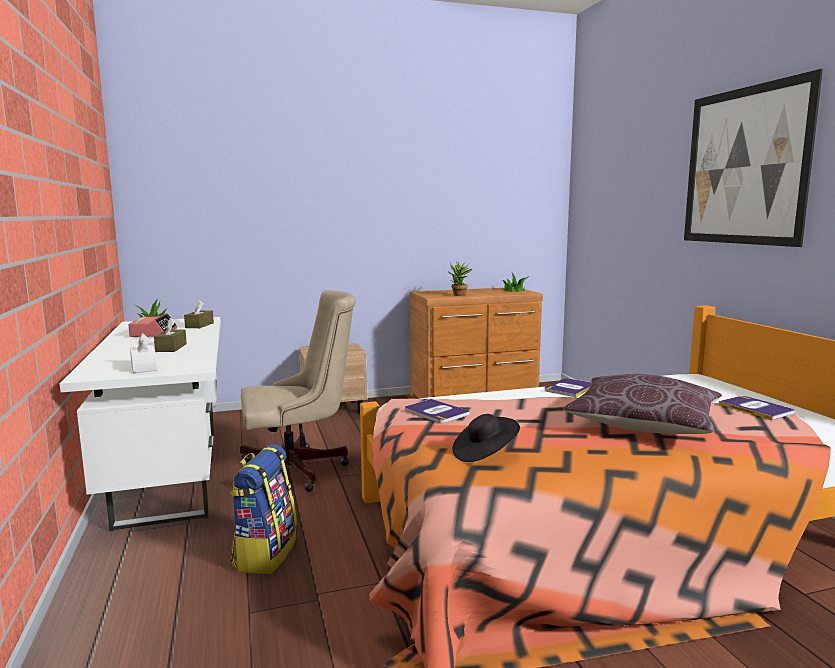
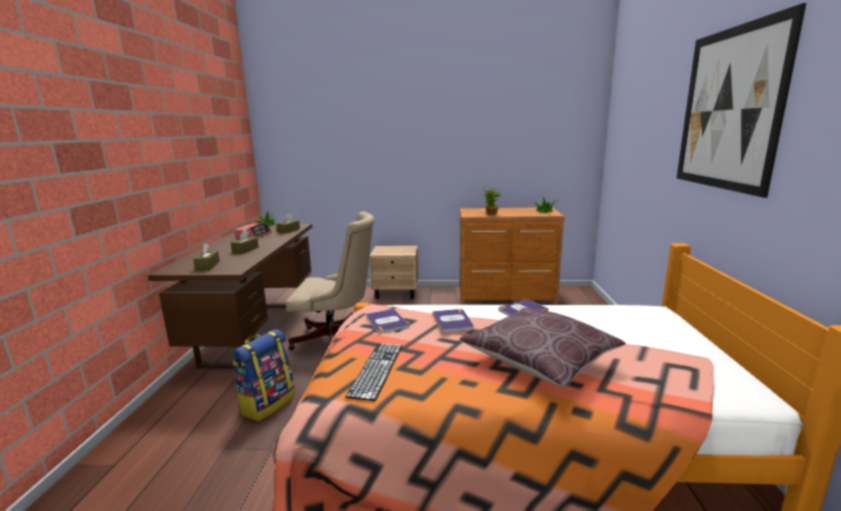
camera: 20 degrees right, 5 degrees up
(144, 367) = (207, 266): white tissue box -> brown tissue box
(169, 476) = (258, 332): white desk -> brown desk
(484, 454) = (376, 369): black hat -> keyboard
(756, 408) = (673, 358): book -> book (452, 321)

